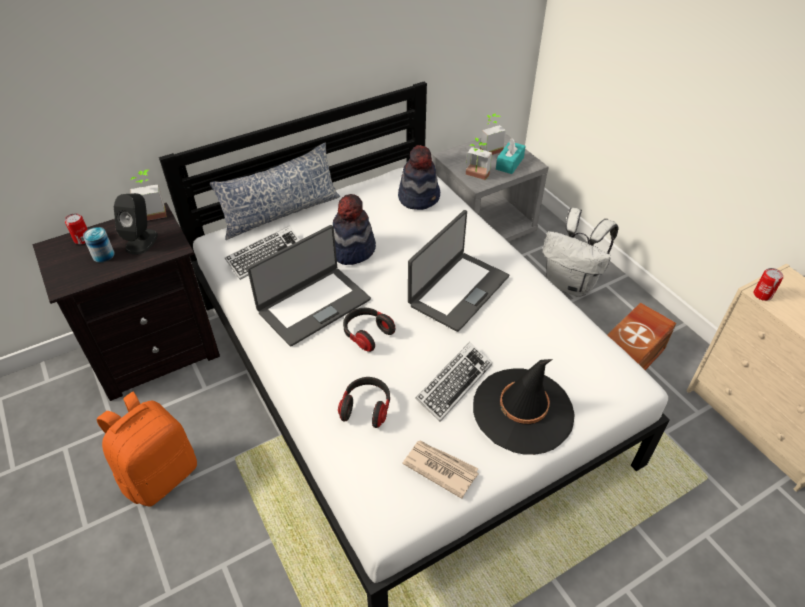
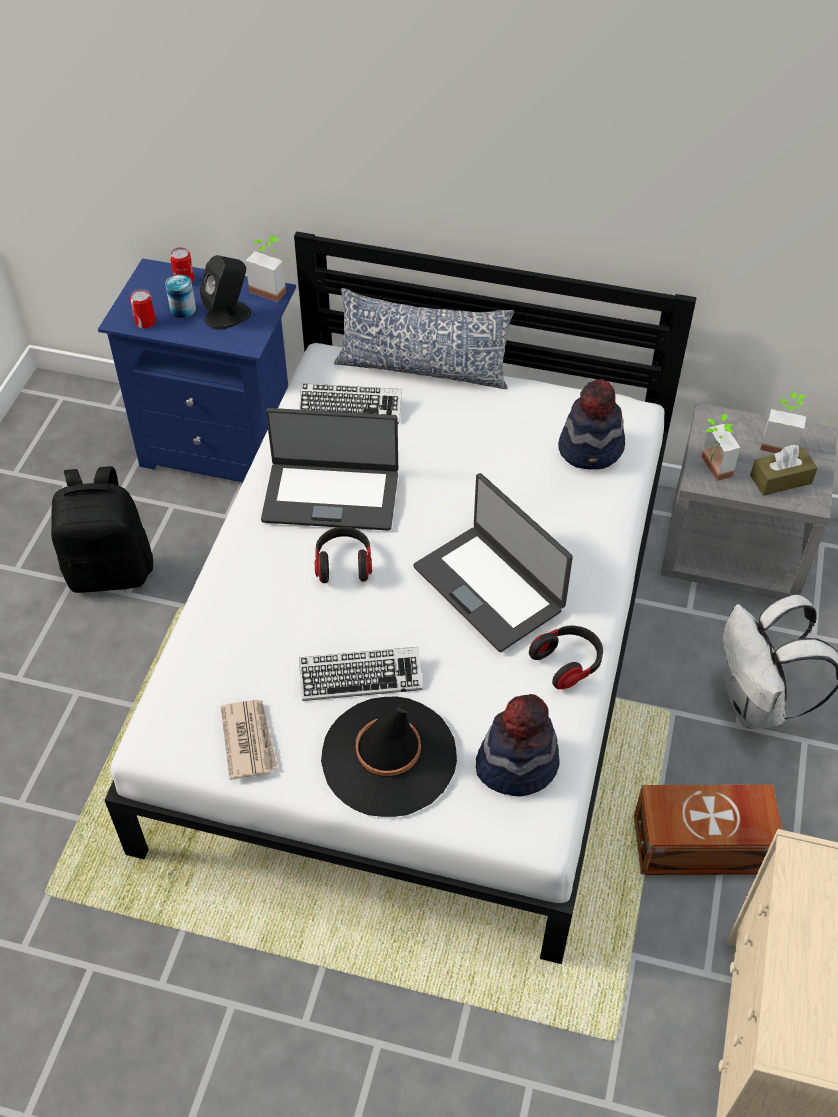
camera: 45 degrees right, 5 degrees up
(157, 352) = (223, 446): black nightstand -> blue nightstand
(160, 474) = (110, 570): orange backpack -> black backpack
(352, 249) = (442, 461): hat -> hat (516, 763)
(366, 408) = (256, 633): headphones -> headphones (568, 663)
(457, 290) = (490, 587): laptop -> laptop turned 60 degrees clockwise
(509, 163) = (780, 479): turquoise tissue box -> brown tissue box
(762, 295) = (796, 860): can -> can (145, 322)

